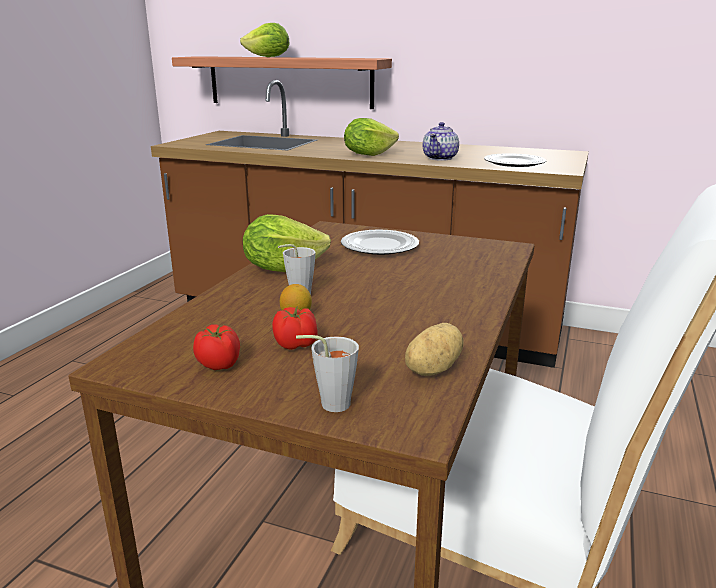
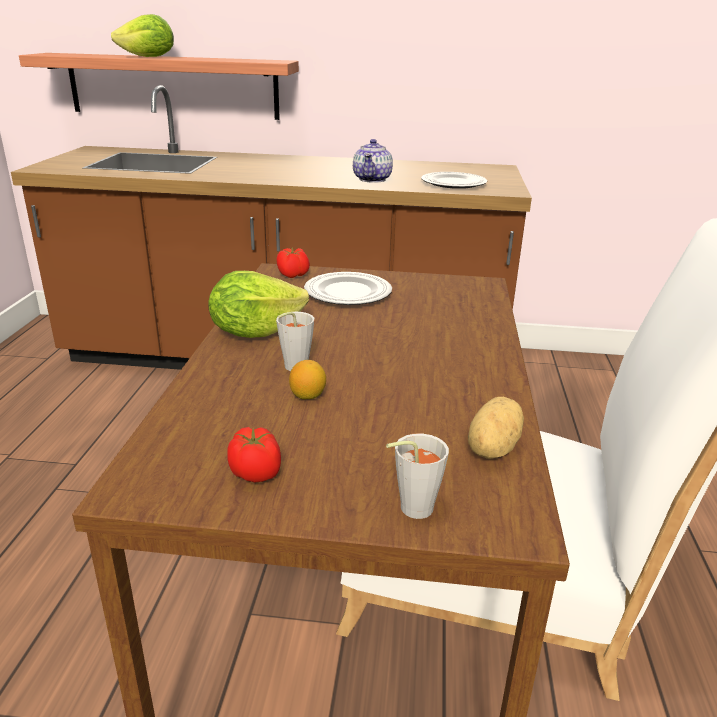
camera: 15 degrees left, 5 degrees up
(296, 345) = (329, 435): tomato -> tomato (293, 275)
(368, 154) = (289, 177): lettuce -> none

